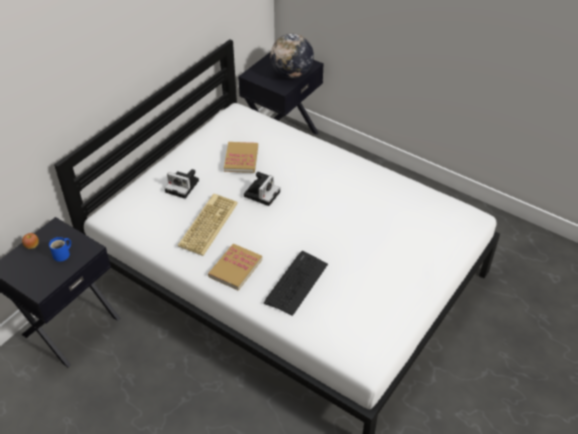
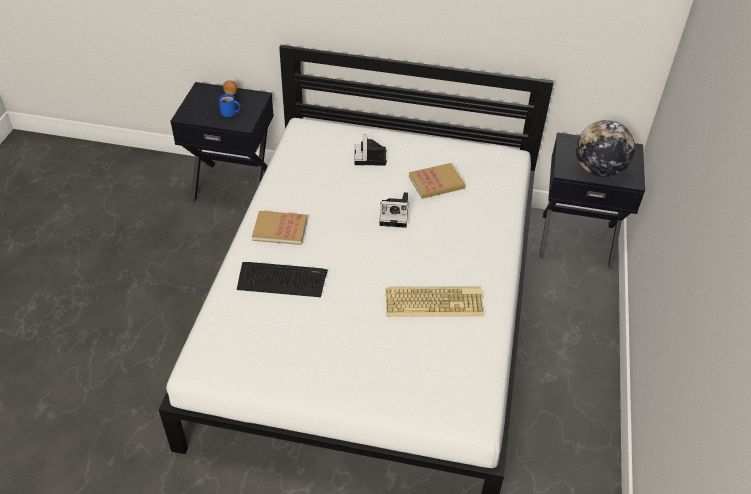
camera: 65 degrees right, 0 degrees up
(207, 224) = (329, 191): keyboard -> keyboard (435, 302)

